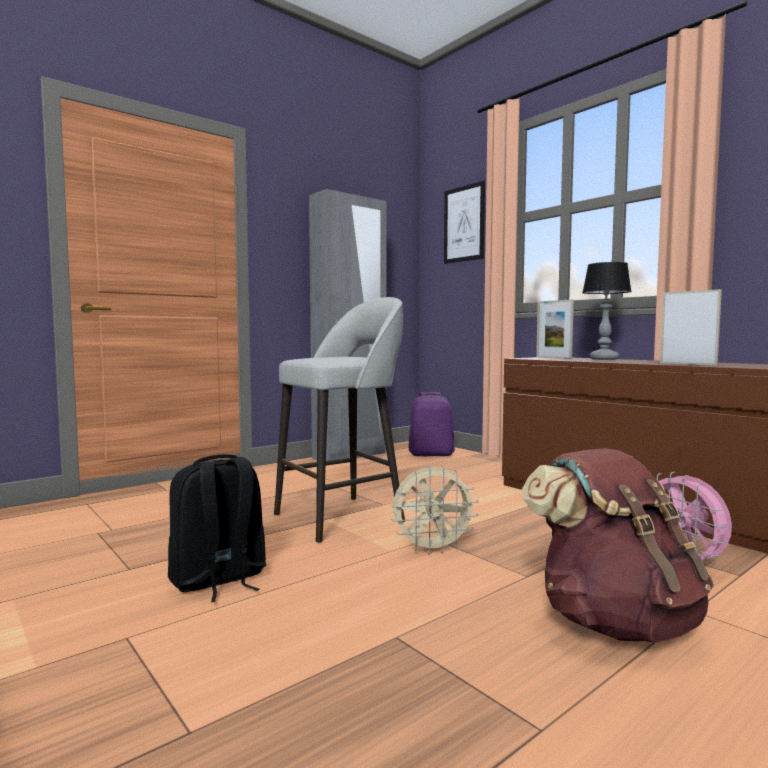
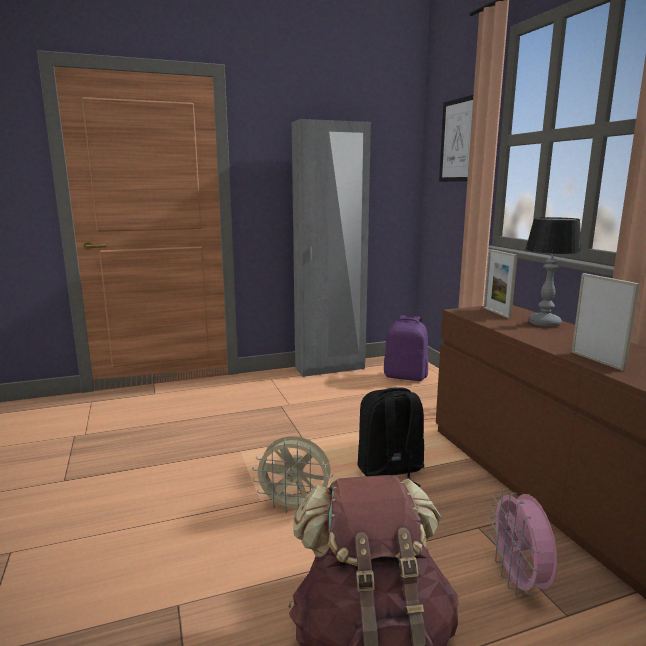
camera: 20 degrees right, 10 degrees up
(218, 580) = (109, 507): black backpack -> black backpack (390, 471)
(342, 517) = (256, 450): grey stool -> none

